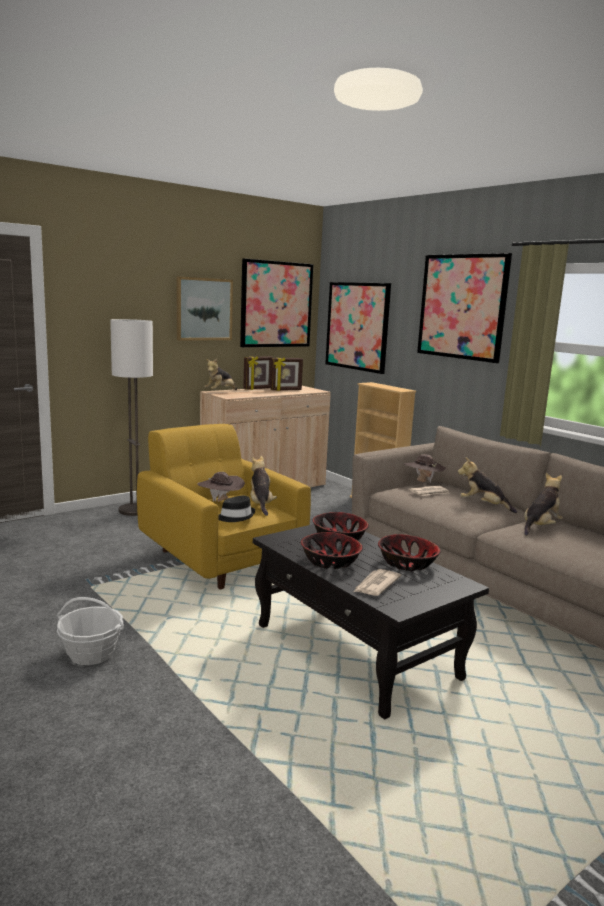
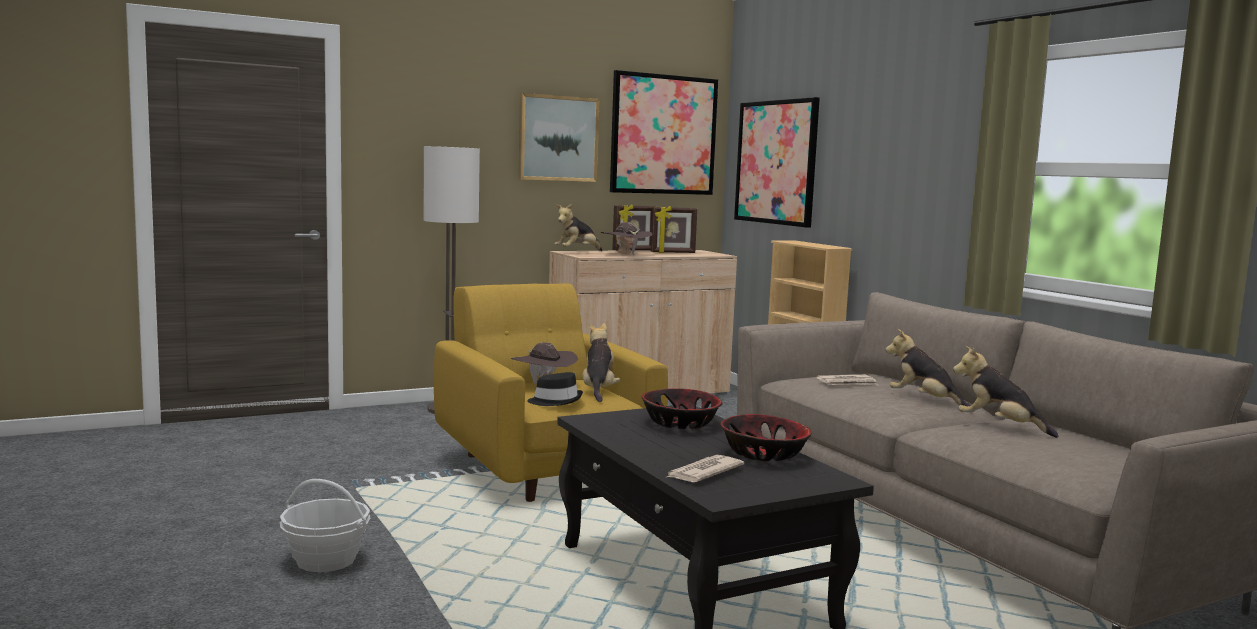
camera: 10 degrees right, 5 degrees down
(331, 562) = (652, 446): bowl -> none
(423, 482) = (845, 372): brown hat -> brown hat (625, 255)
(462, 307) = (913, 122): picture -> none
(540, 527) = (999, 427): plush toy -> plush toy turned 105 degrees counterclockwise

